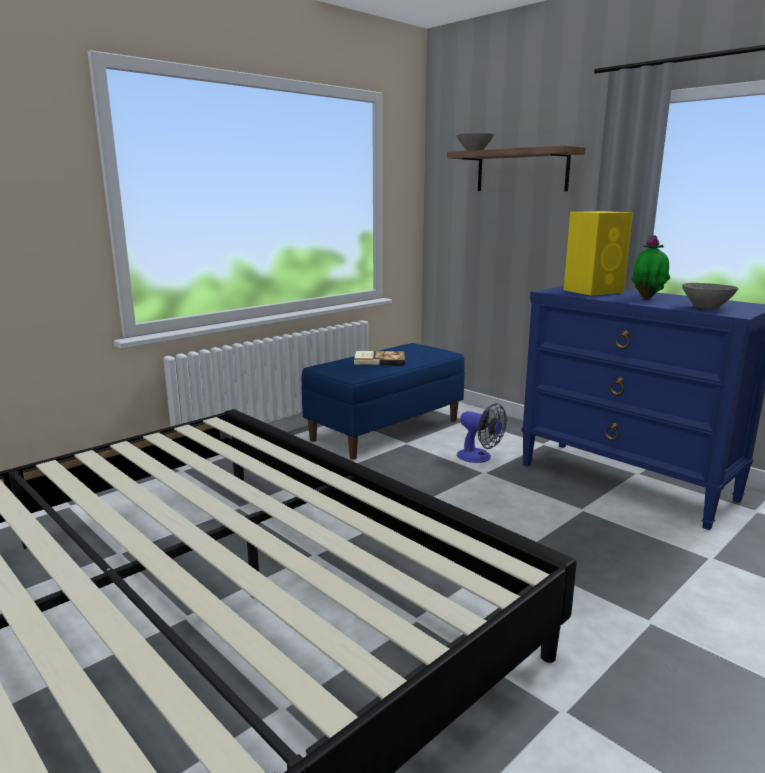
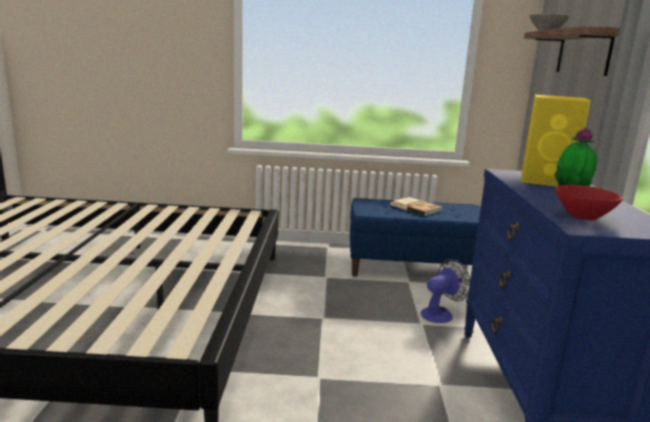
camera: 45 degrees right, 0 degrees up
(479, 457) = (440, 313): fan -> fan turned 120 degrees counterclockwise
(706, 307) = (584, 216): grey bowl -> red bowl

